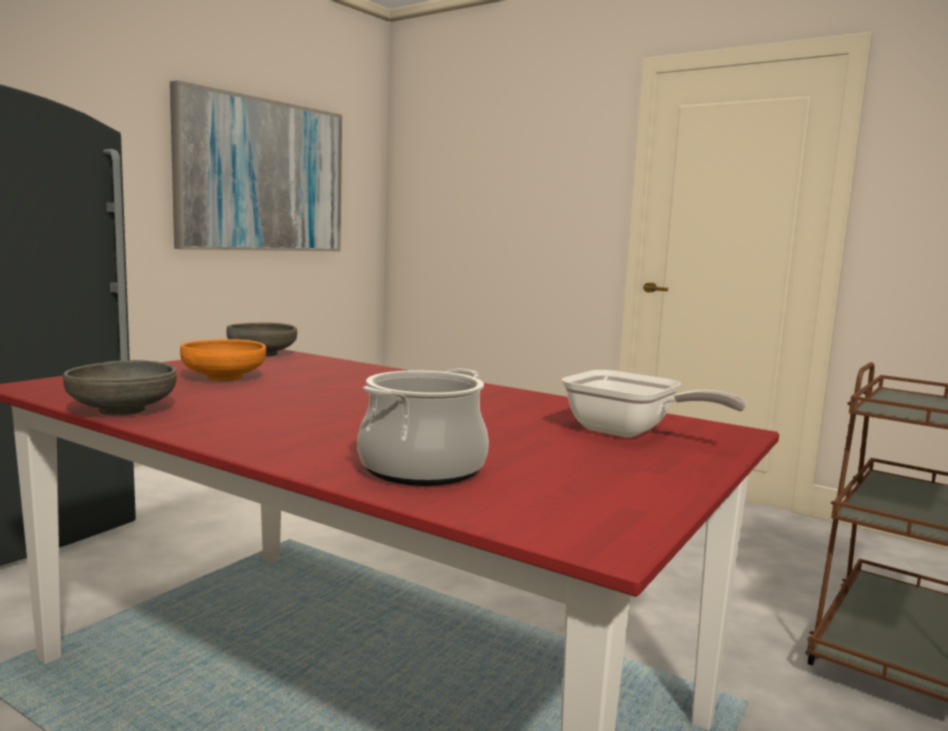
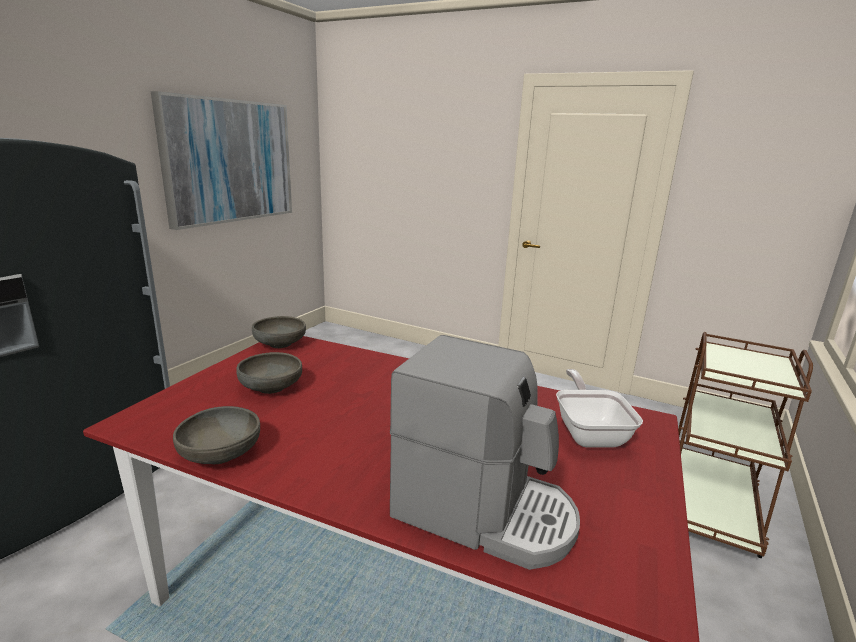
camera: 10 degrees left, 10 degrees up
(224, 377) = (271, 387): orange bowl -> grey bowl
(422, 468) = (484, 512): cooking pot -> coffee machine
(629, 433) = (589, 432): frying pan -> frying pan turned 120 degrees counterclockwise

